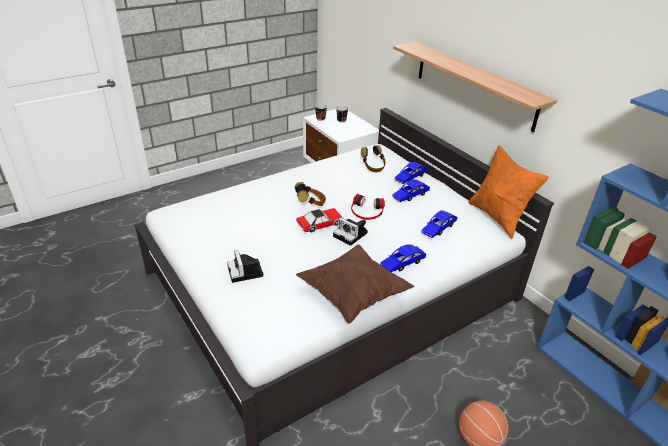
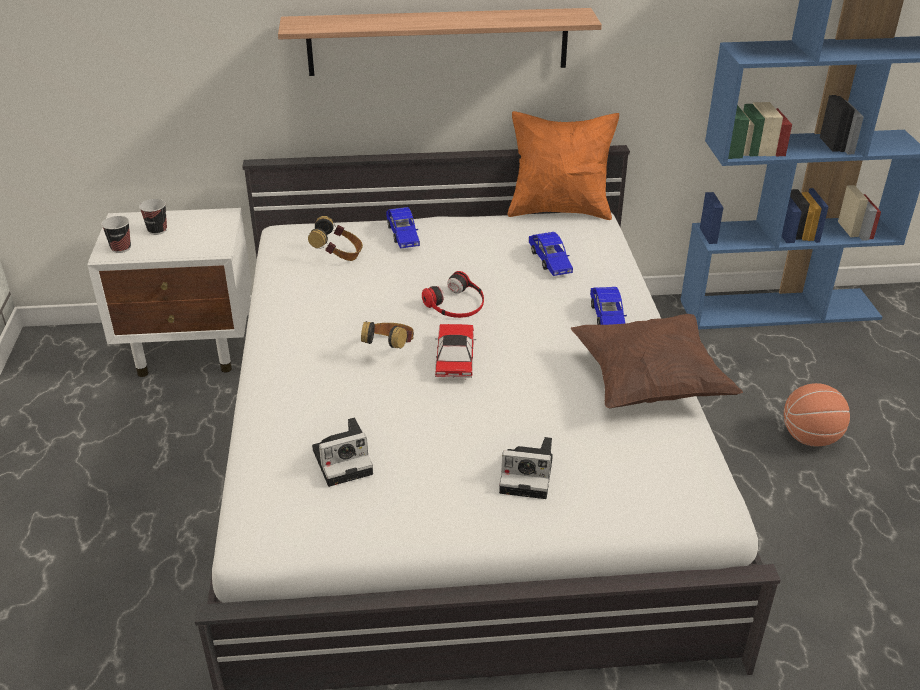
camera: 60 degrees left, 0 degrees up
(351, 235) = (507, 338): camera -> camera (345, 460)
(410, 196) = (450, 253): blue toy car -> none

